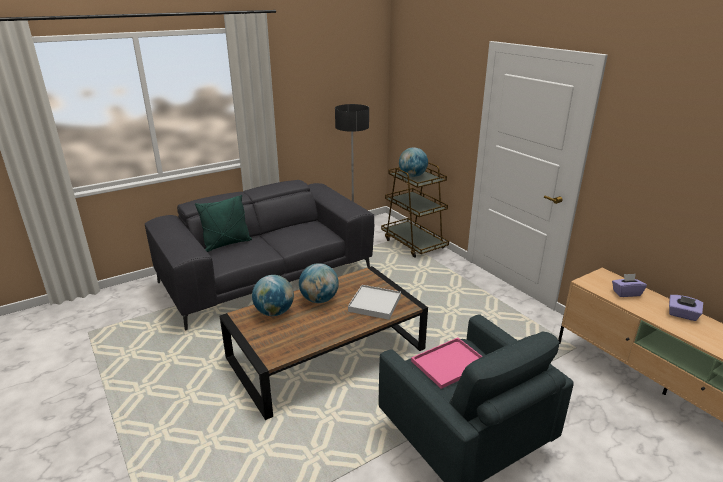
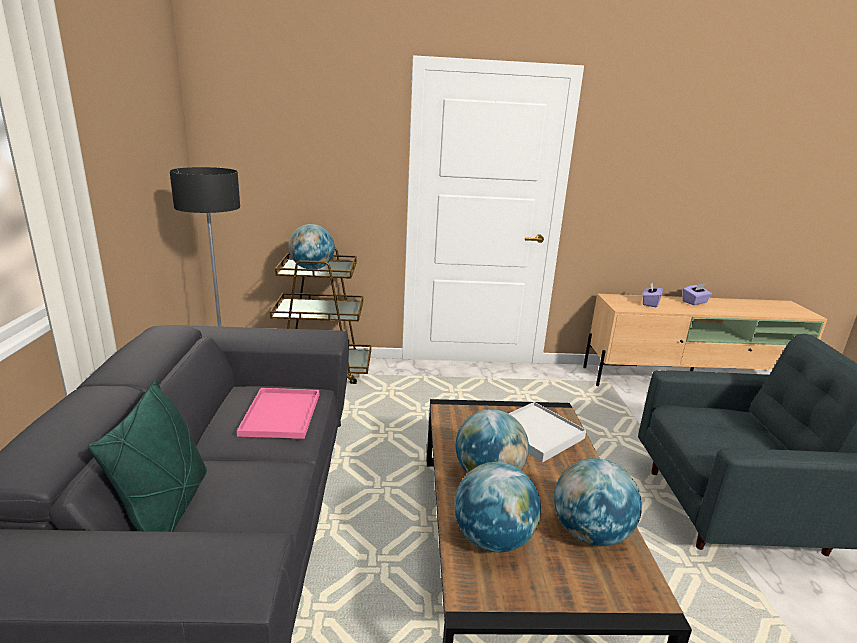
camera: 60 degrees left, 5 degrees down
(301, 336) = (590, 533): none -> globe
(449, 364) = (719, 433): pink tray -> pink tray (281, 415)

